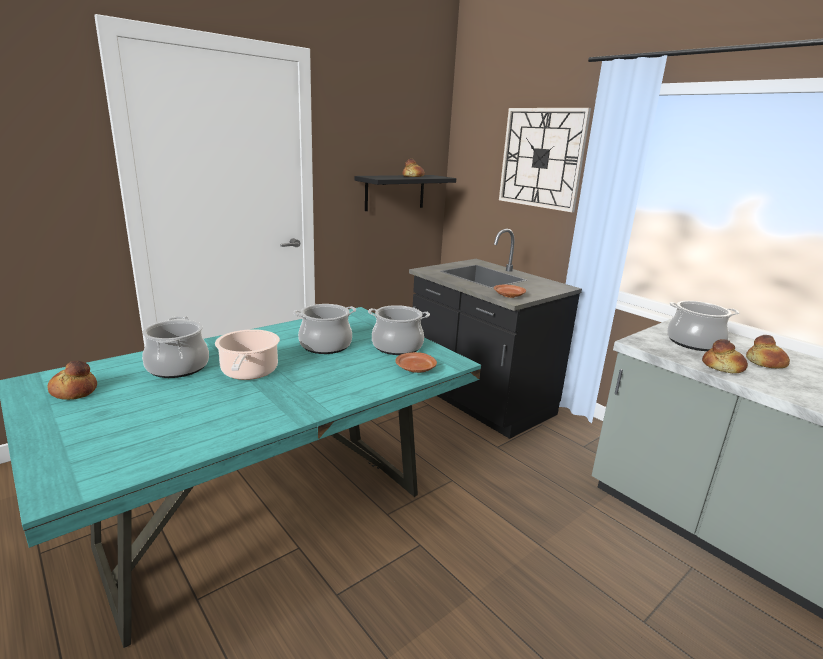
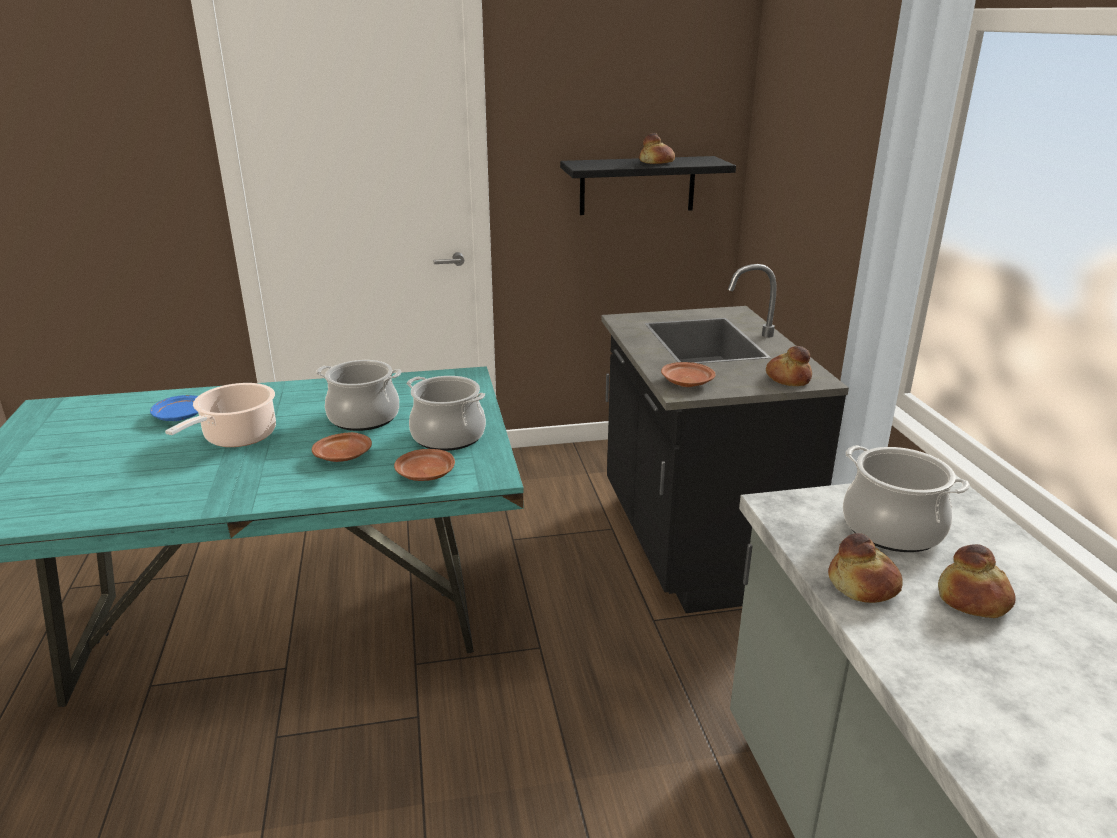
camera: 30 degrees right, 5 degrees up
(74, 391) = (66, 425): bread -> bread (788, 378)
(177, 367) = (180, 416): cooking pot -> blue plate
(347, 369) = (344, 456): none -> brown plate
(541, 158) = (846, 140): wall clock -> none

